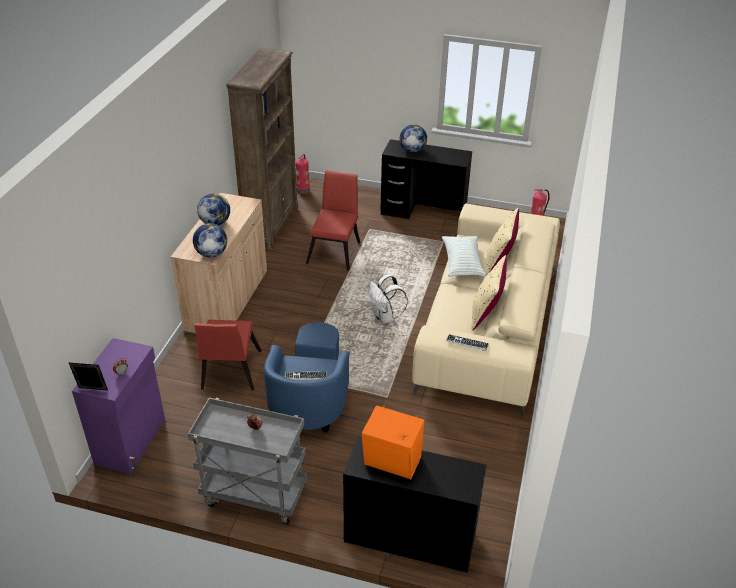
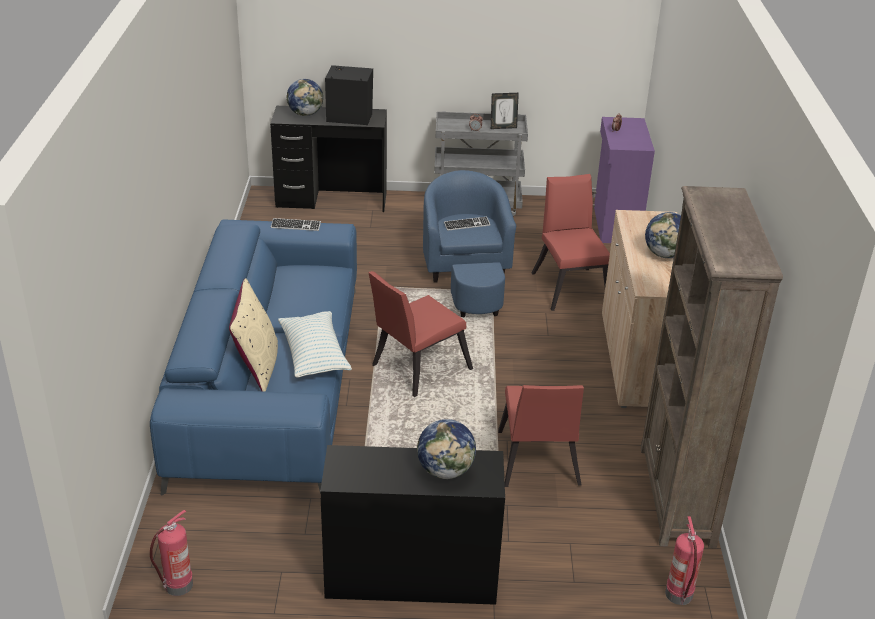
camera: 165 degrees right, 5 degrees down
(92, 391) = (627, 119): picture frame -> picture frame (503, 127)
(211, 254) = (632, 219): globe -> globe (305, 114)
(384, 318) = (416, 369): white backpack -> red chair
(392, 463) = (349, 117): orange speaker -> black speaker
(486, 313) = (274, 295): beige pillow -> none
(488, 324) = (270, 381): beige sofa -> blue sofa

